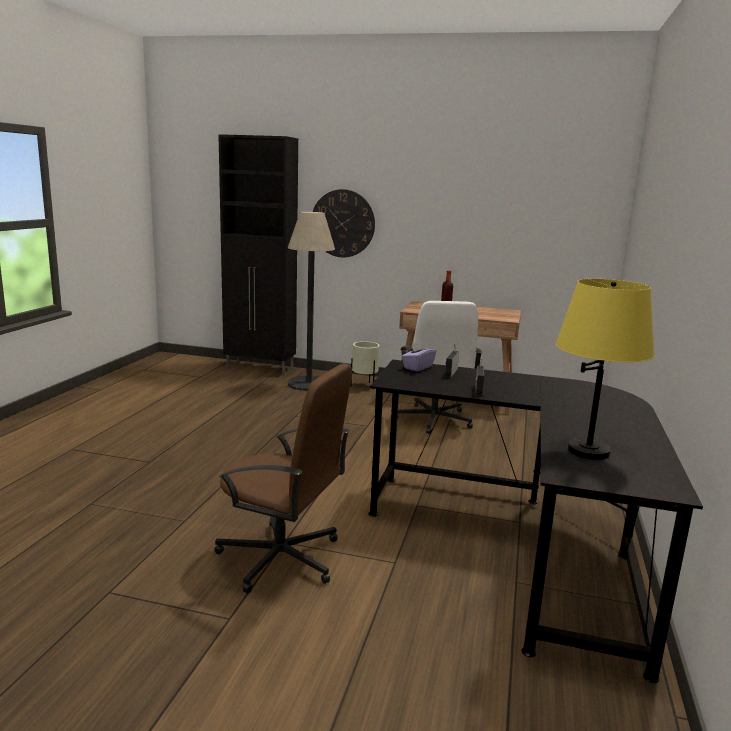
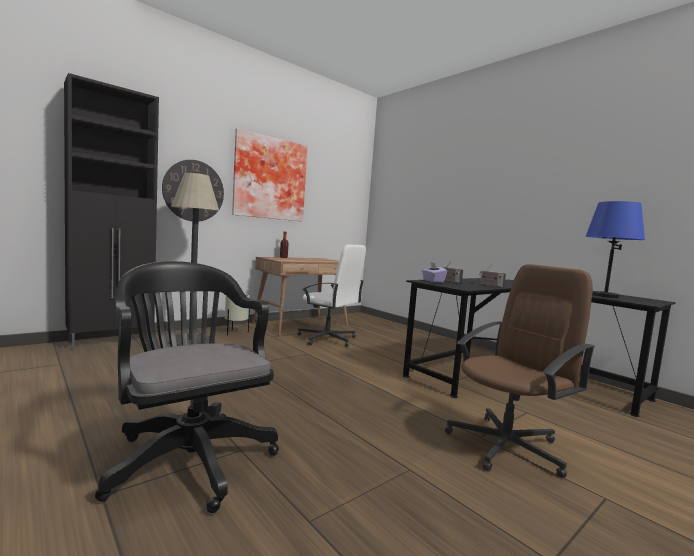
camera: 55 degrees left, 10 degrees down
(126, 452) = (189, 456): none -> black office chair
(436, 200) = (269, 178): none -> picture
(588, 451) = (605, 296): yellow table lamp -> blue table lamp

